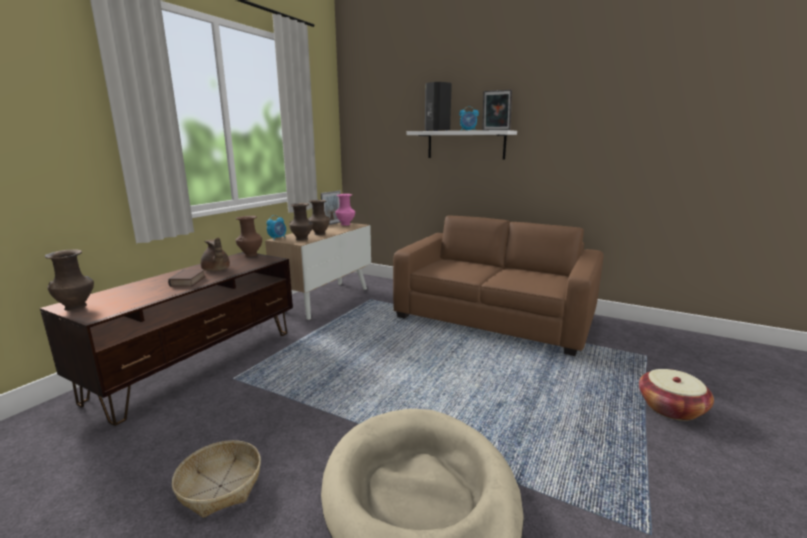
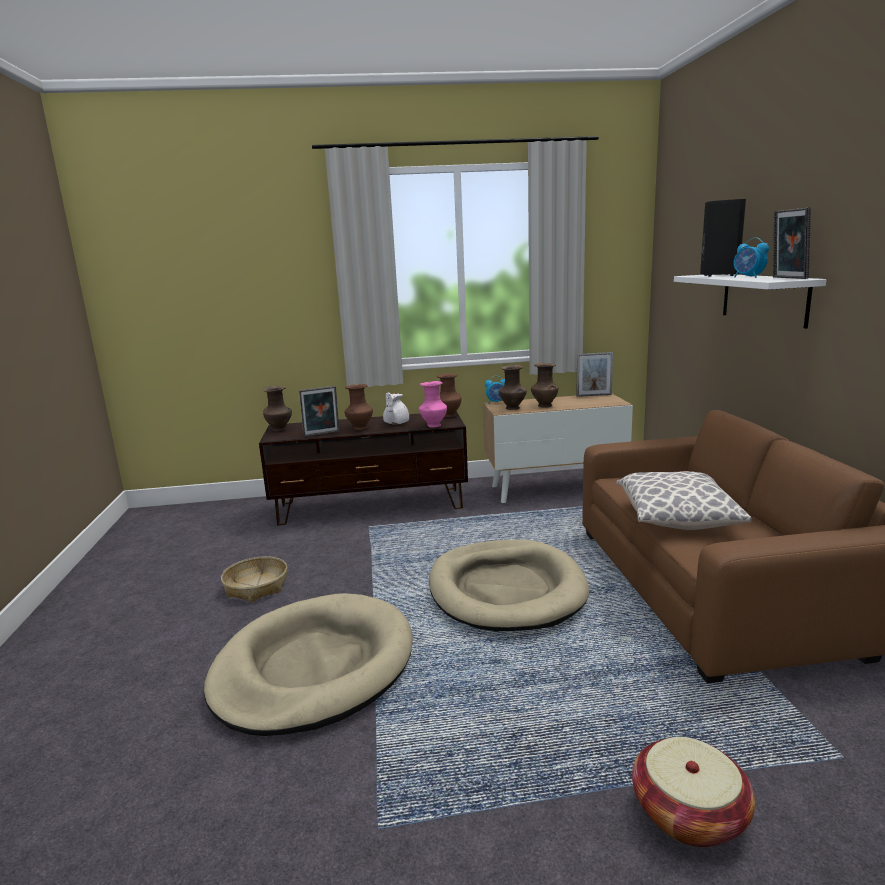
camera: 55 degrees right, 0 degrees up
(157, 296) = (322, 434): none -> picture frame
(189, 281) = (360, 428): book -> brown vase
(216, 270) = (395, 423): brown teapot -> white teapot
(346, 224) = (605, 399): pink vase -> pink vase (433, 425)
(421, 366) = (506, 590): none -> beige dog bed
(495, 278) = (676, 519): none -> pillow

